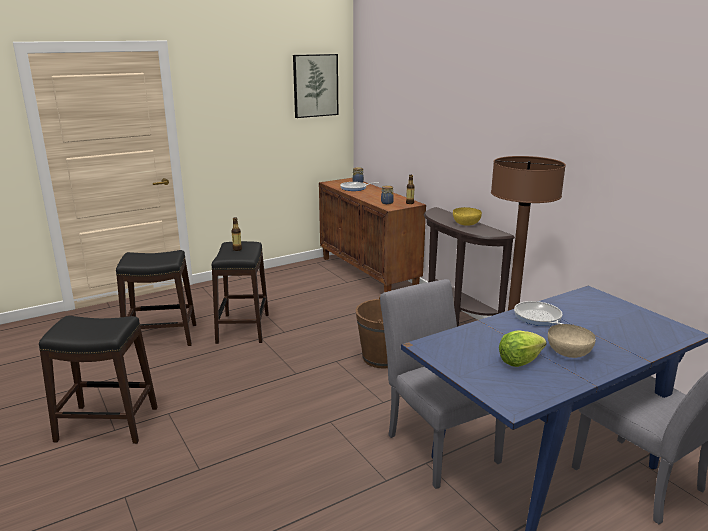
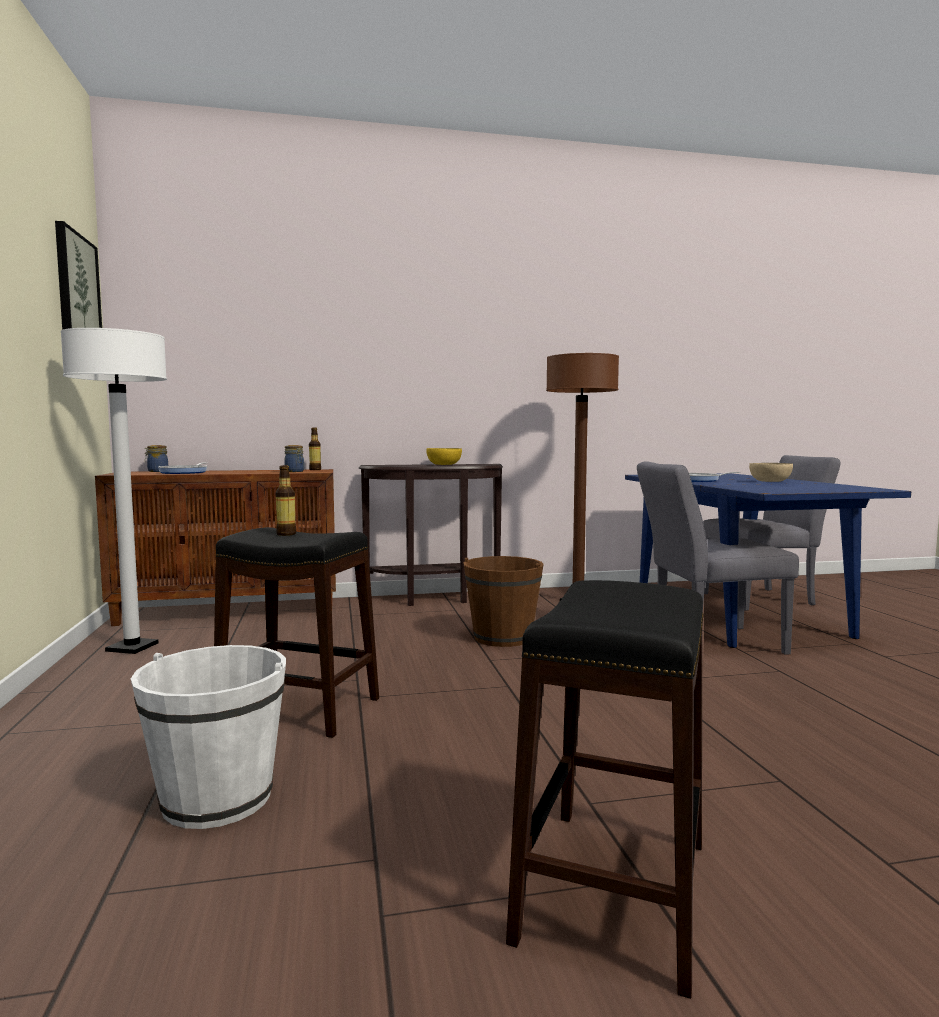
camera: 70 degrees left, 15 degrees down
(161, 337) = (217, 798): black stool -> white bucket
(297, 273) = (132, 648): none -> white floor lamp
(519, 361) = (792, 485): lettuce -> none

